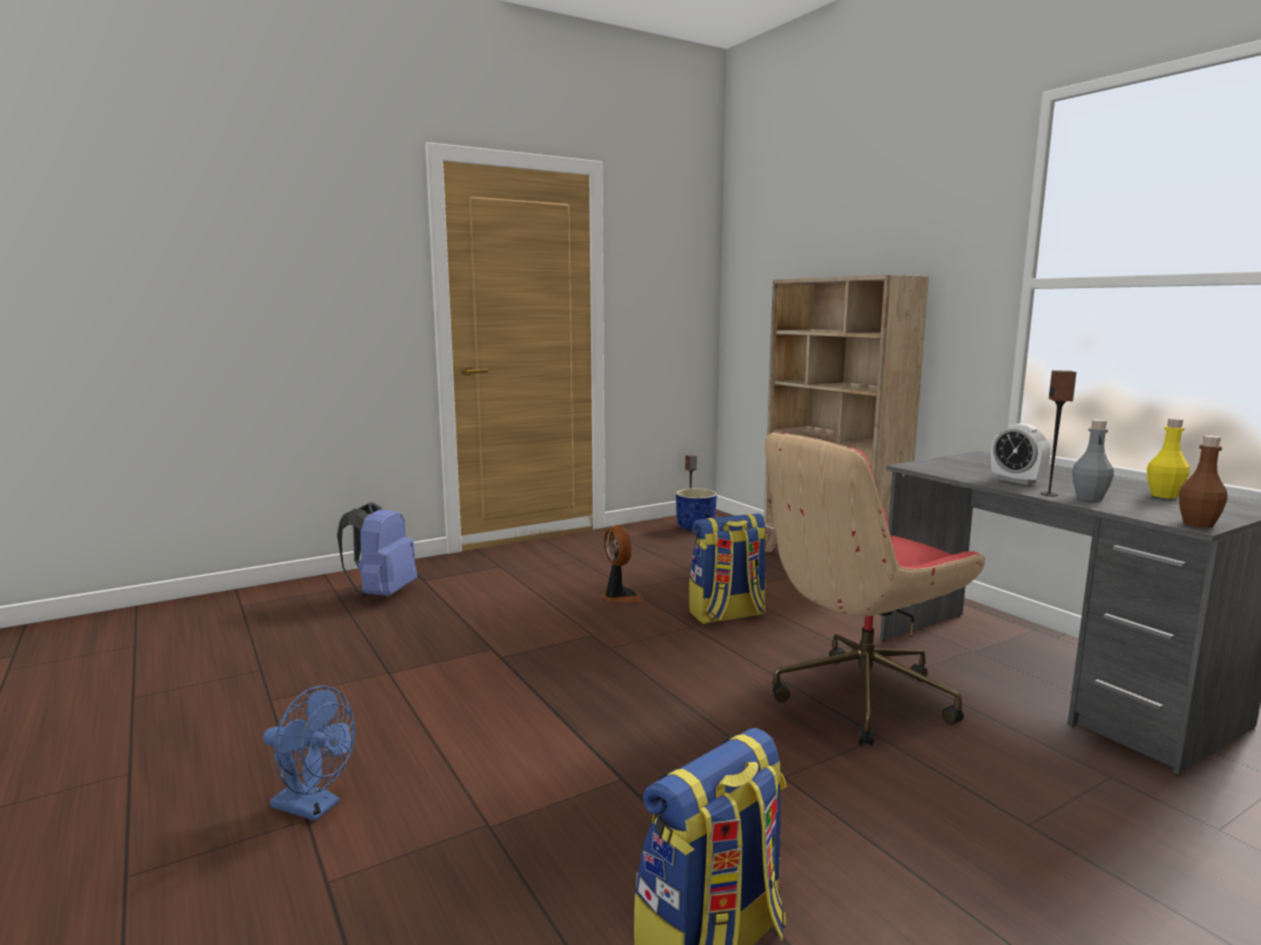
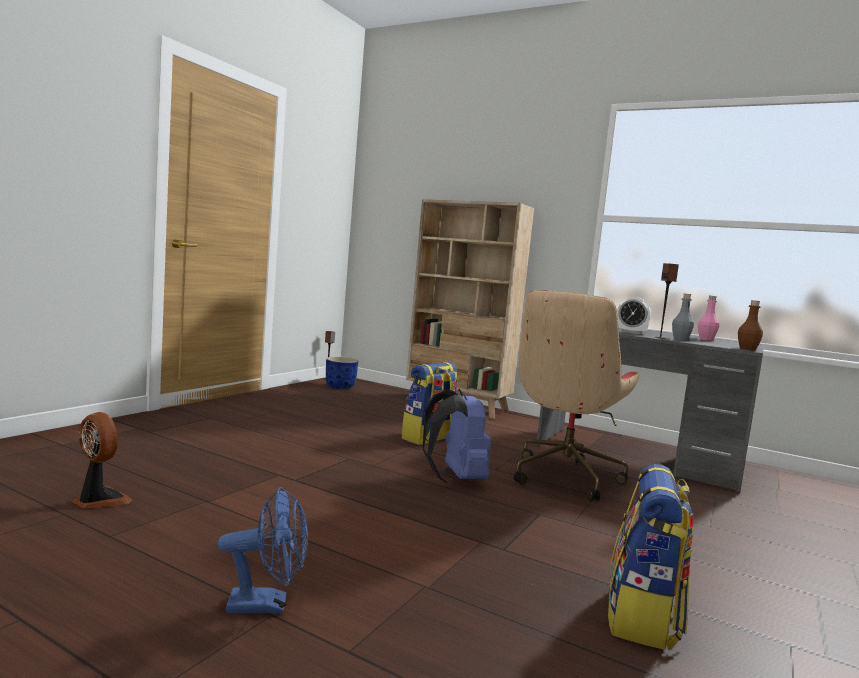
camera: 30 degrees left, 5 degrees down
(382, 594) = (120, 444): blue backpack -> blue backpack (455, 479)
(619, 597) = (339, 433): fan -> fan (99, 500)
(1164, 495) = (706, 339): yellow bottle -> pink bottle

